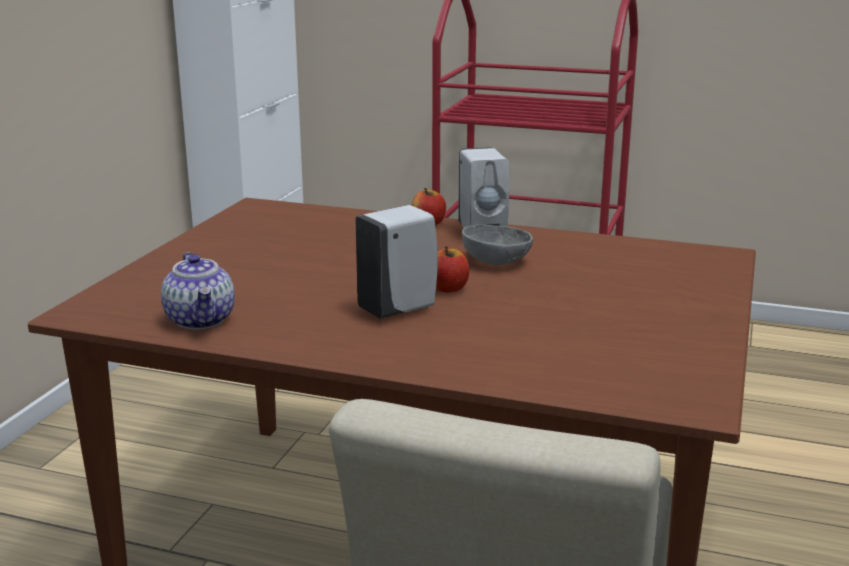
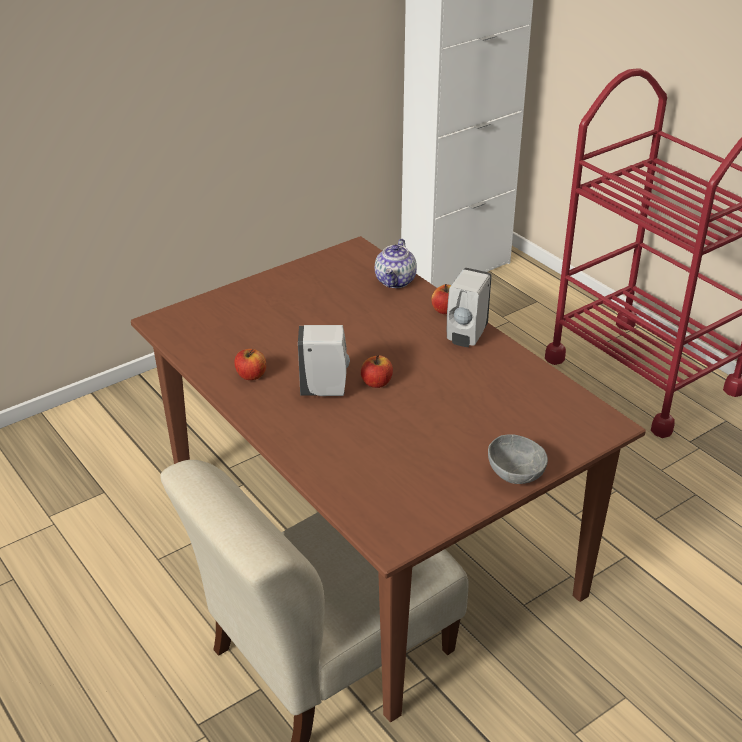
camera: 35 degrees right, 15 degrees up
(201, 320) = (212, 354): teapot -> teapot (396, 281)
(284, 323) = (251, 375): none -> apple
(496, 261) = (440, 368): grey bowl -> grey bowl (516, 472)

